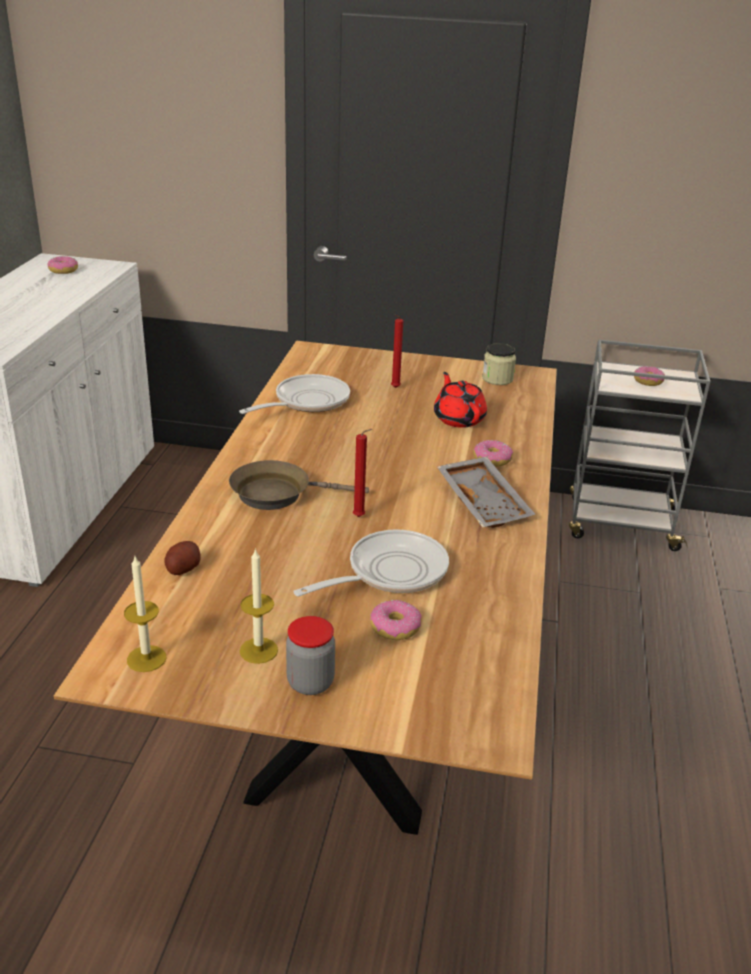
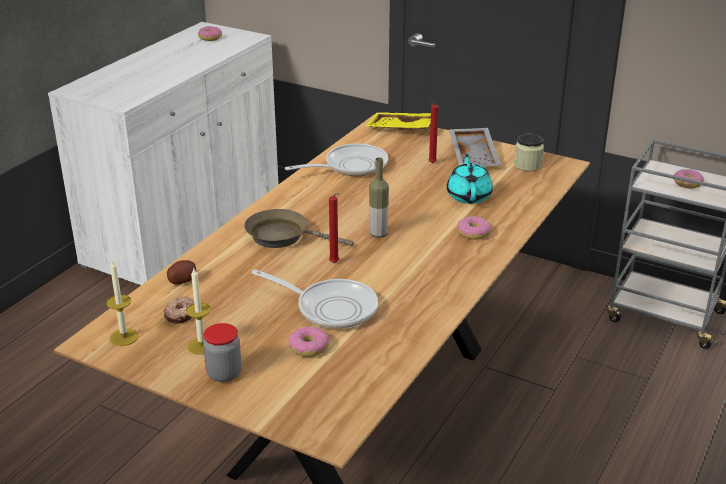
camera: 20 degrees right, 0 degrees up
(207, 614) = (181, 315): none -> donut
(336, 355) = (400, 129): none -> yellow tray
(388, 475) = (378, 234): none -> bottle
(389, 572) = (331, 308): frying pan -> frying pan turned 45 degrees clockwise
(459, 418) = (469, 195): red teapot -> turquoise teapot
(485, 502) = (443, 267): grey tray -> grey tray (475, 156)

